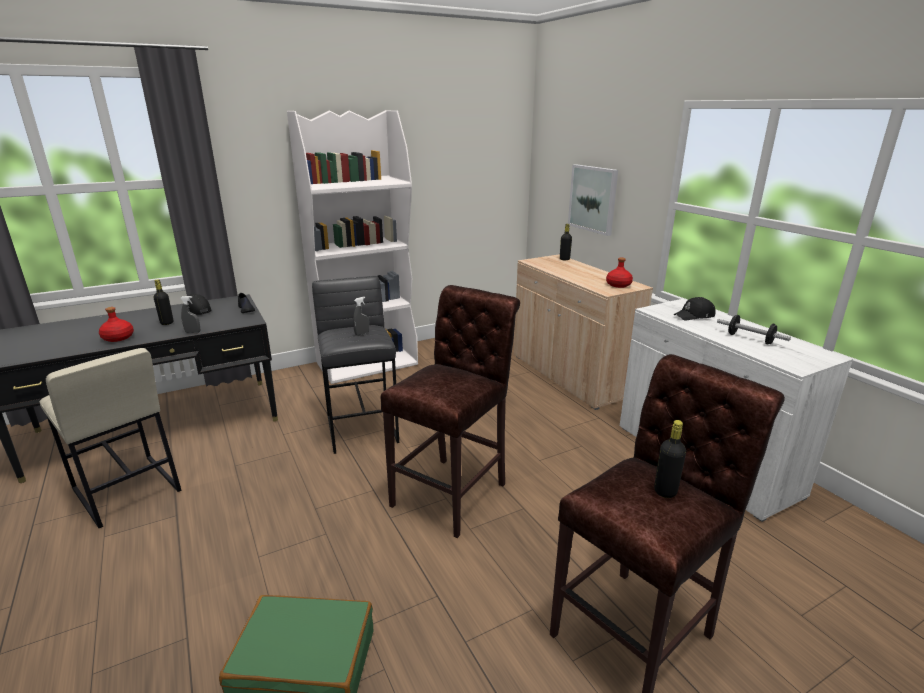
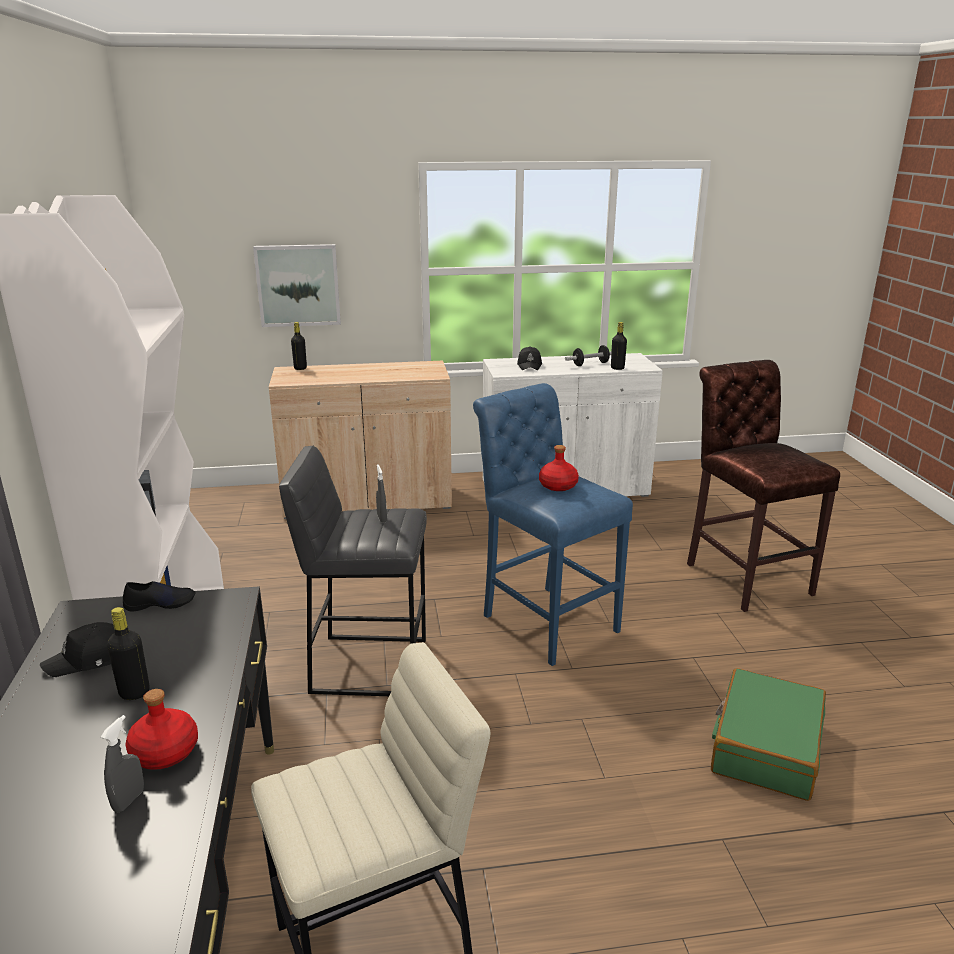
camera: 70 degrees left, 0 degrees up
(193, 332) = (230, 657): grey spray bottle -> grey spray bottle (129, 800)
(454, 491) = (546, 619): brown stool -> blue stool
(618, 285) = (420, 368): red bottle -> red bottle (558, 485)
(665, 491) = (773, 448): black bottle -> black bottle (617, 368)

